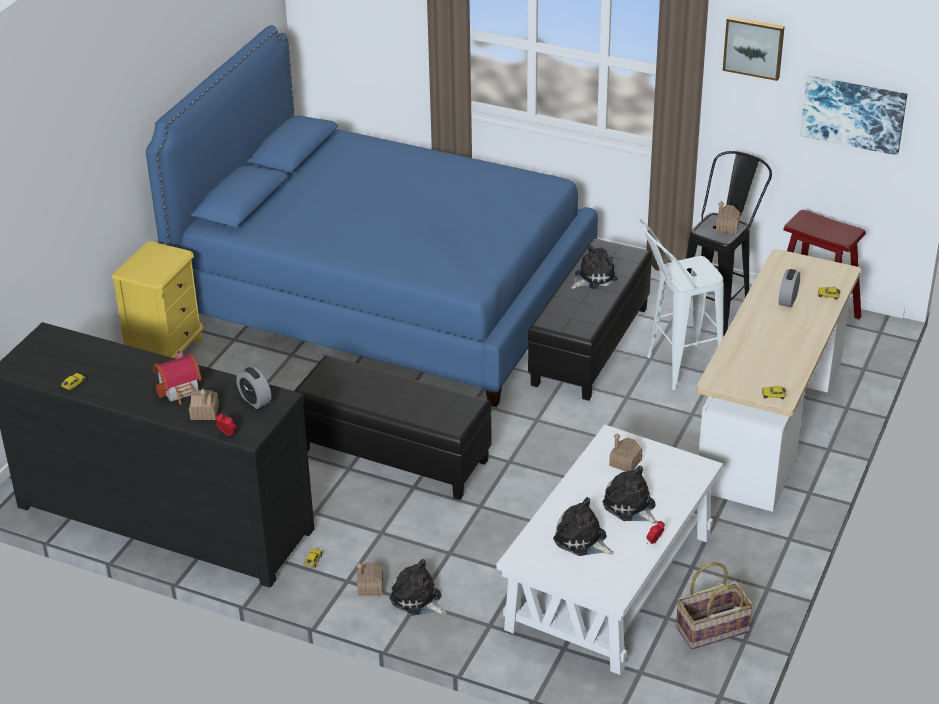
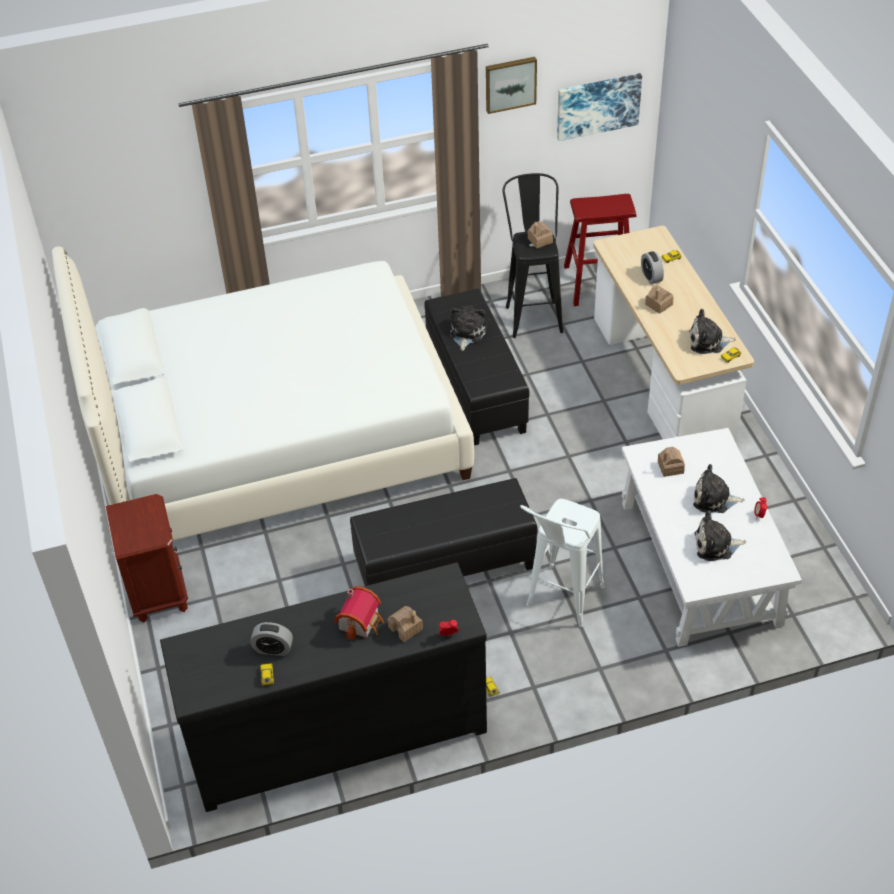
camera: 40 degrees left, 10 degrees up
(167, 351) = (158, 592): yellow nightstand -> brown nightstand
(255, 400) = (430, 592): alarm clock -> alarm clock (273, 649)
(370, 587) = (555, 679): toy house -> toy house (658, 304)
(385, 294) = (276, 435): blue bed -> white bed
(418, 600) = (598, 666): plush toy -> plush toy (708, 341)
(674, 369) = (552, 373): white stool -> white stool (560, 605)
(712, 630) = (798, 553): basket -> none

